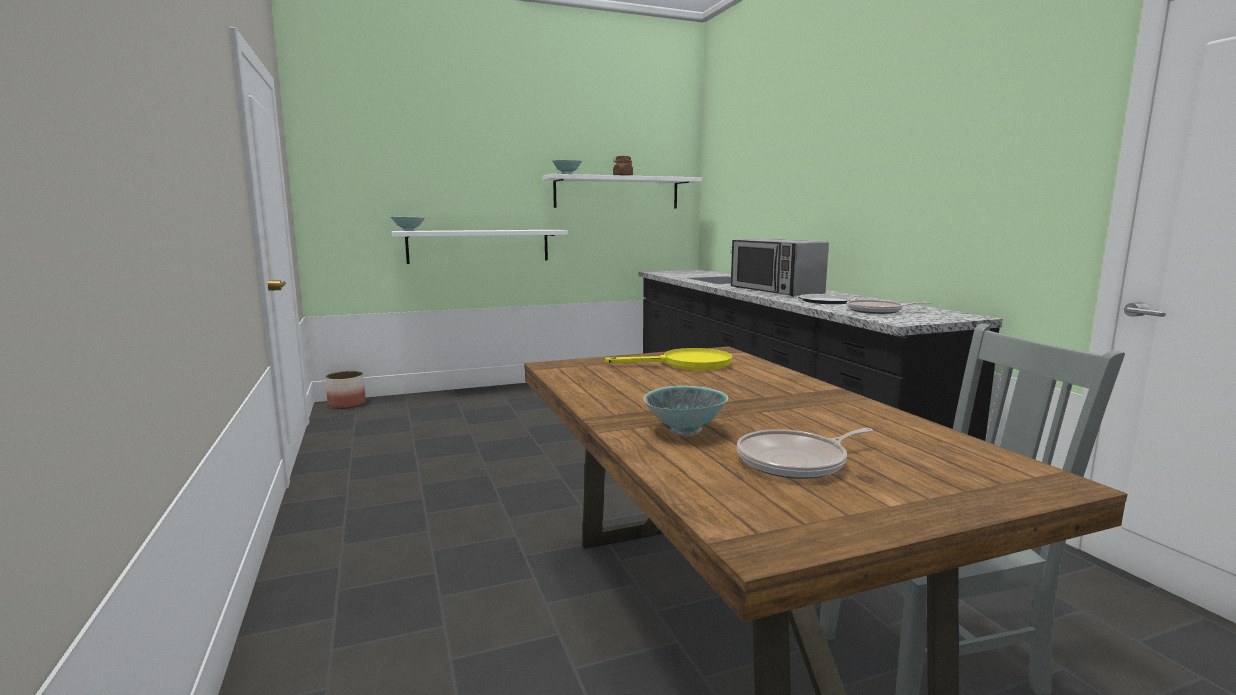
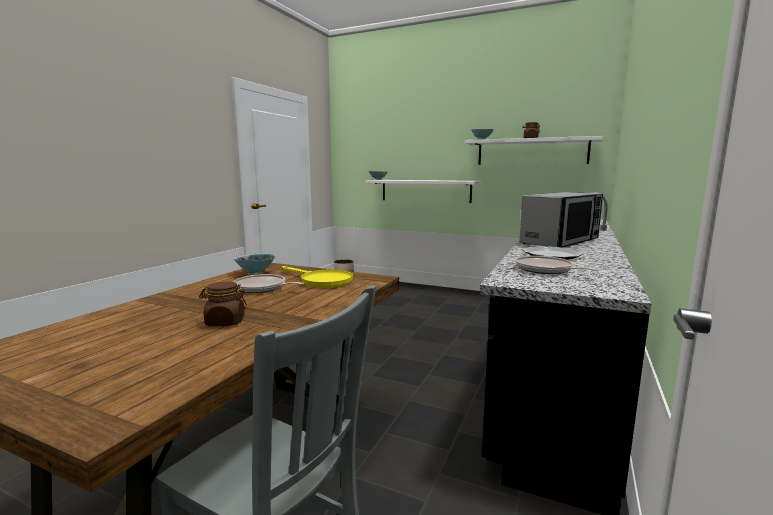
camera: 45 degrees right, 0 degrees up
(685, 431) = (154, 311): bowl -> bowl (256, 273)
(775, 290) = (560, 241): microwave -> microwave turned 150 degrees counterclockwise
(790, 413) = (225, 322): none -> brown jar
(796, 461) = (106, 343): frying pan -> frying pan (262, 288)

